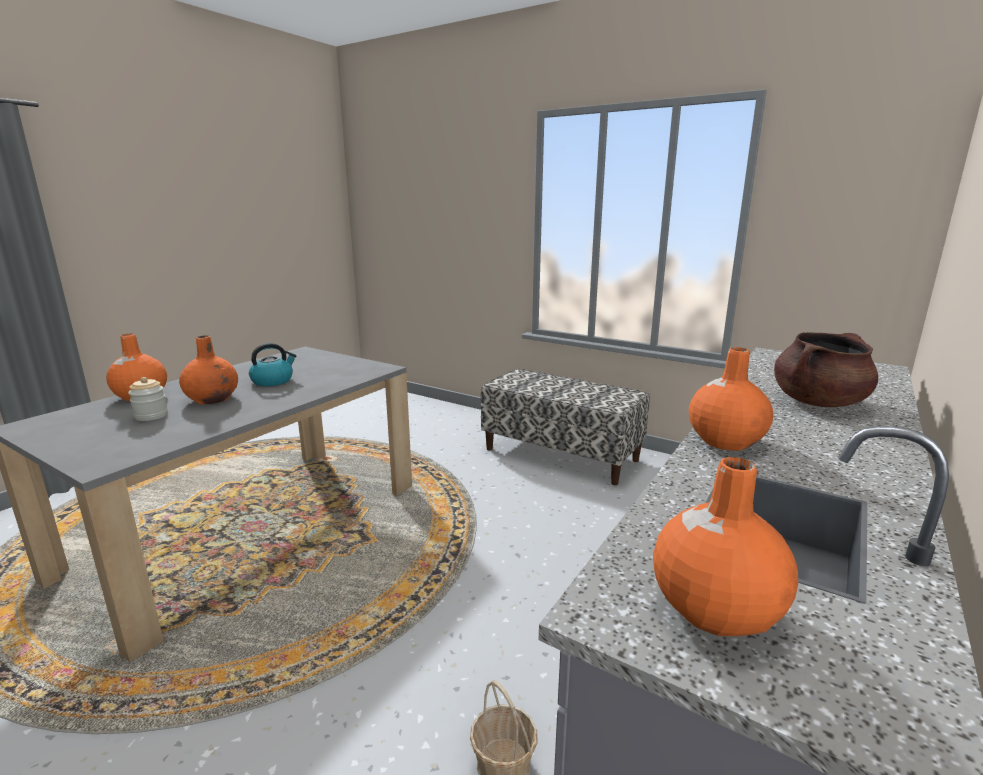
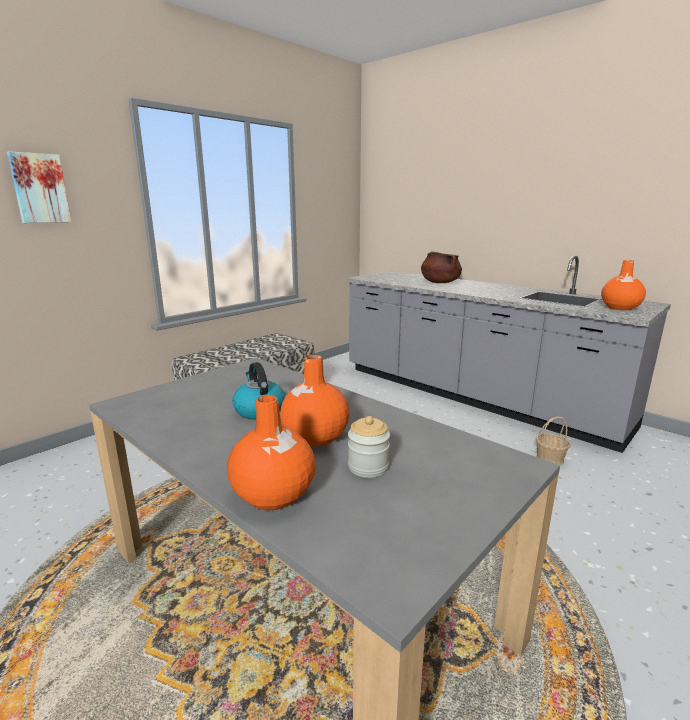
camera: 80 degrees left, 0 degrees up
(464, 201) = (40, 188): none -> picture
(725, 441) = (490, 294): orange vase -> none

